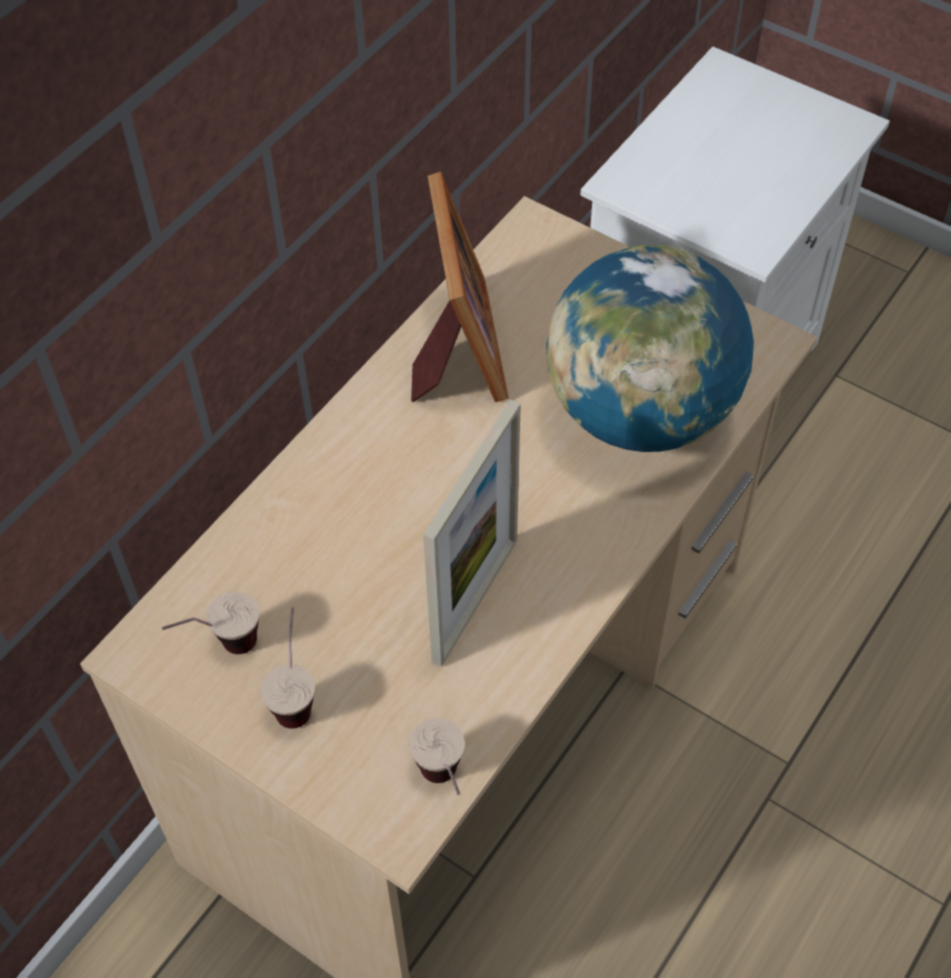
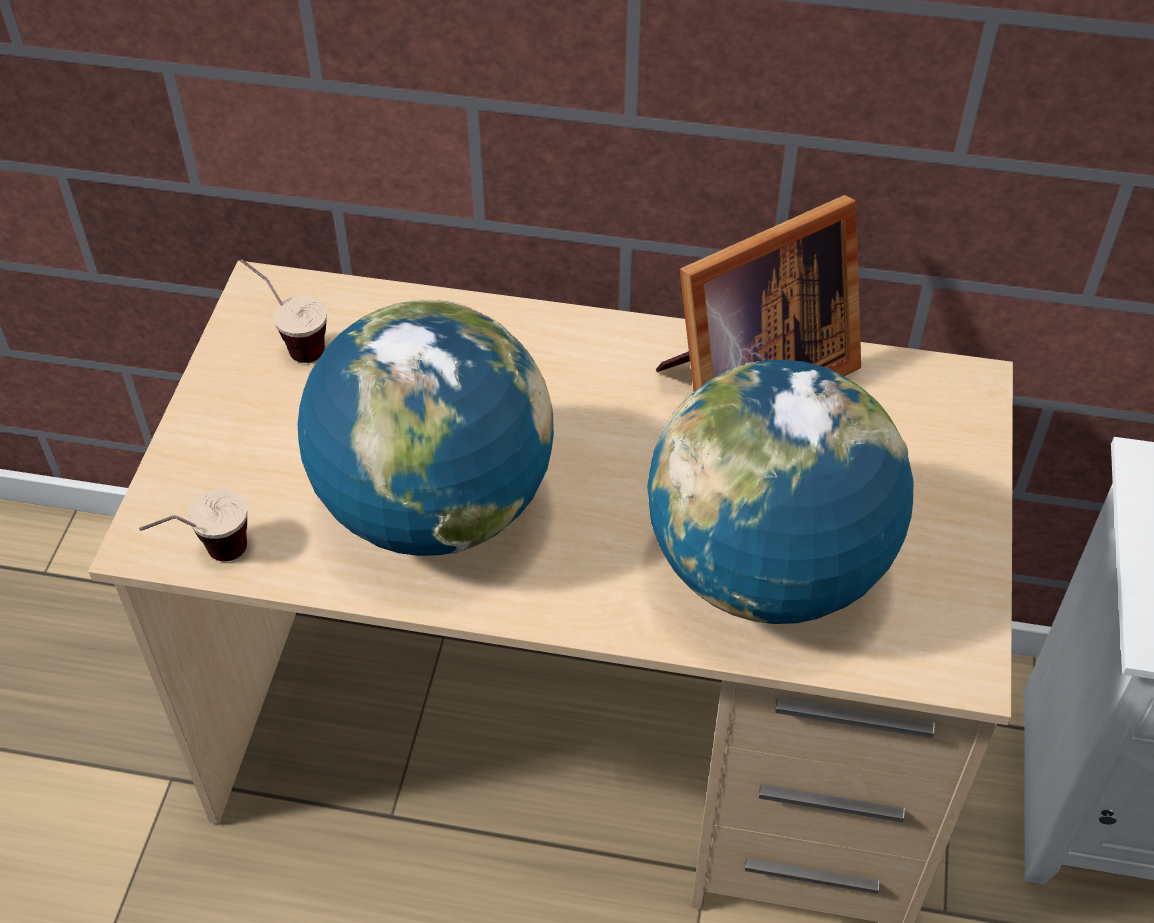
camera: 65 degrees right, 5 degrees down
(296, 693) = (266, 411): cup -> none
(475, 600) = (435, 508): picture frame -> globe

